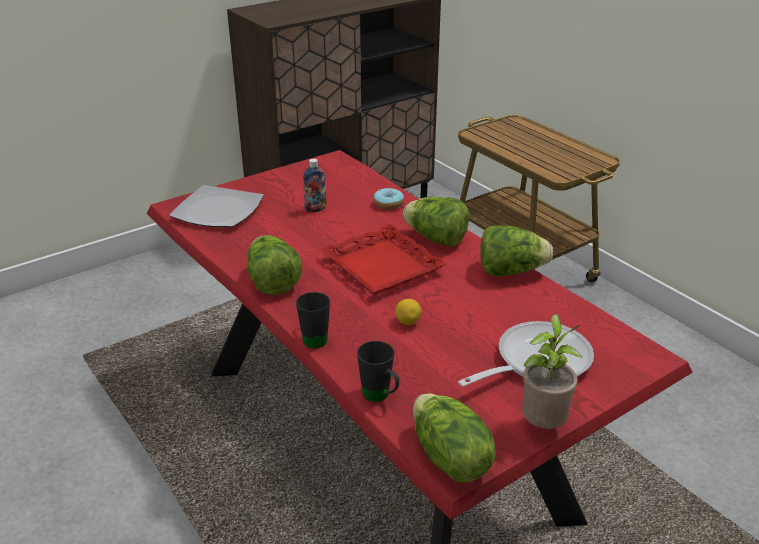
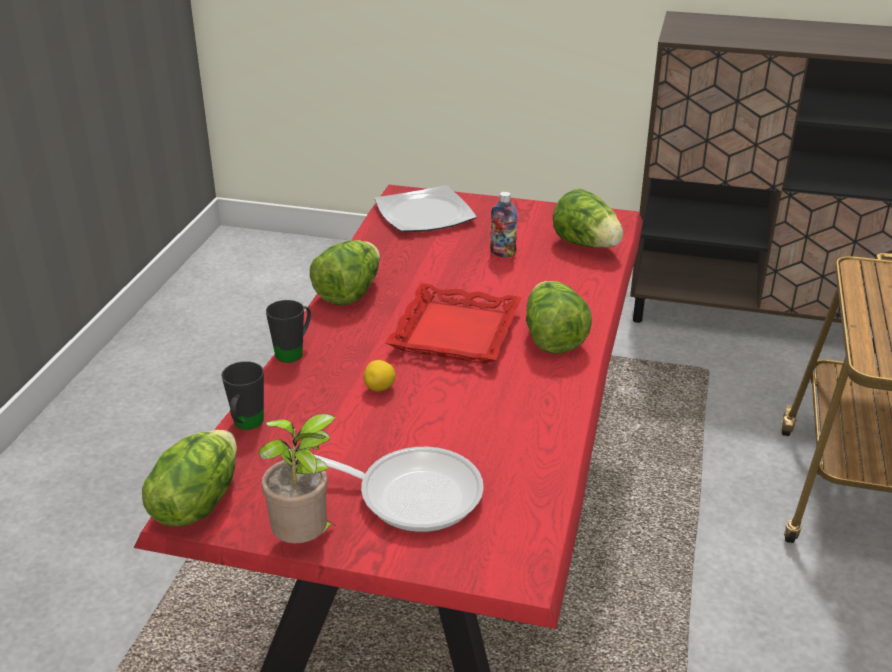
camera: 50 degrees right, 0 degrees up
(388, 204) = (576, 283): donut -> none
(510, 271) = (559, 409): lettuce -> lettuce (586, 245)

